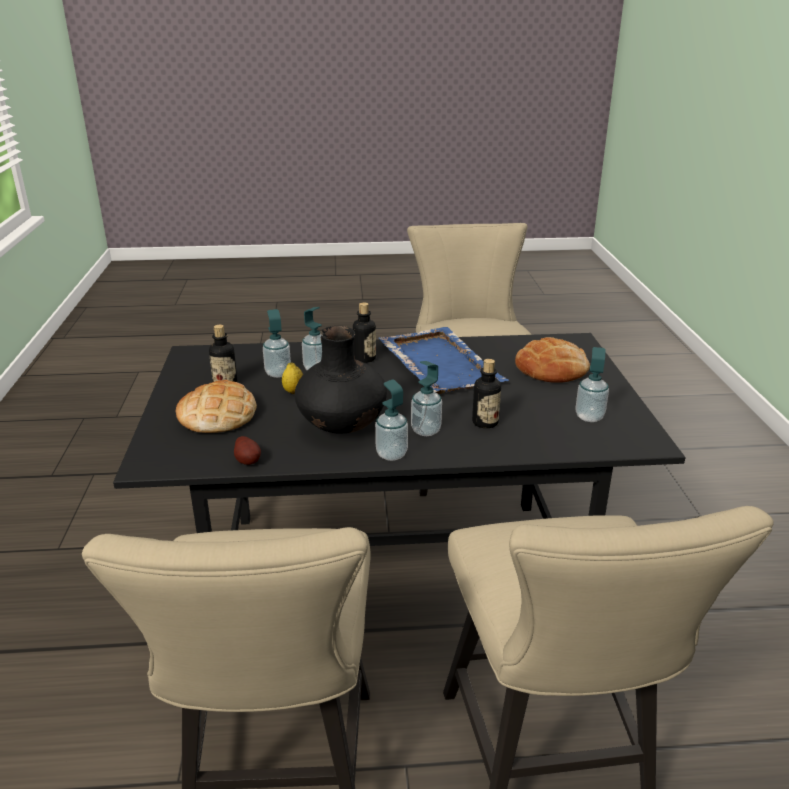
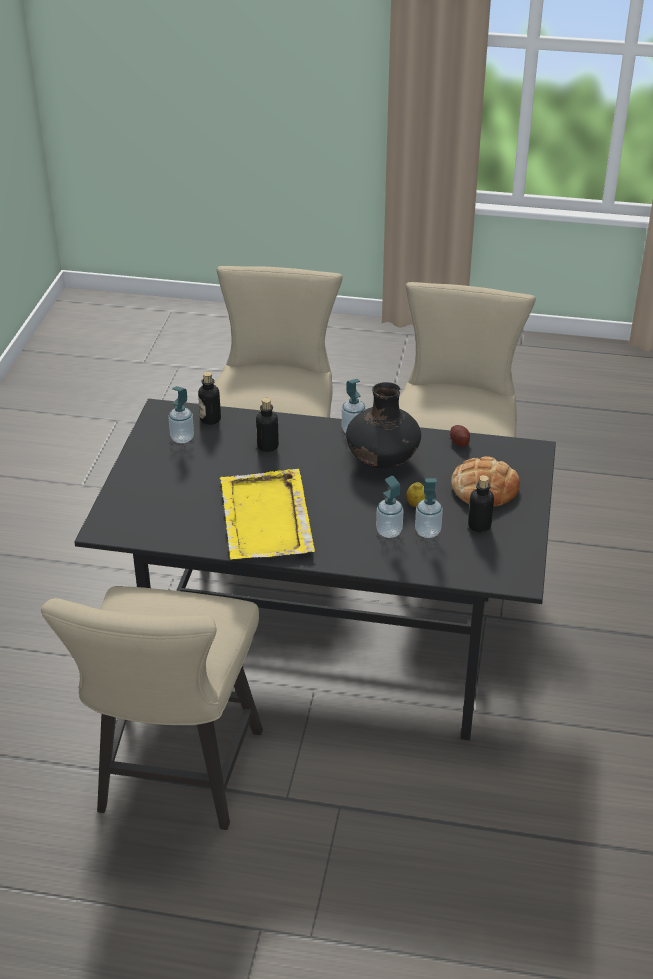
camera: 165 degrees left, 10 degrees up
(364, 358) = (336, 539): bottle -> bottle (210, 419)
(426, 430) = (318, 446): soap dispenser -> none
(439, 363) = (265, 519): blue tray -> yellow tray
(552, 369) = (164, 494): bread -> none

